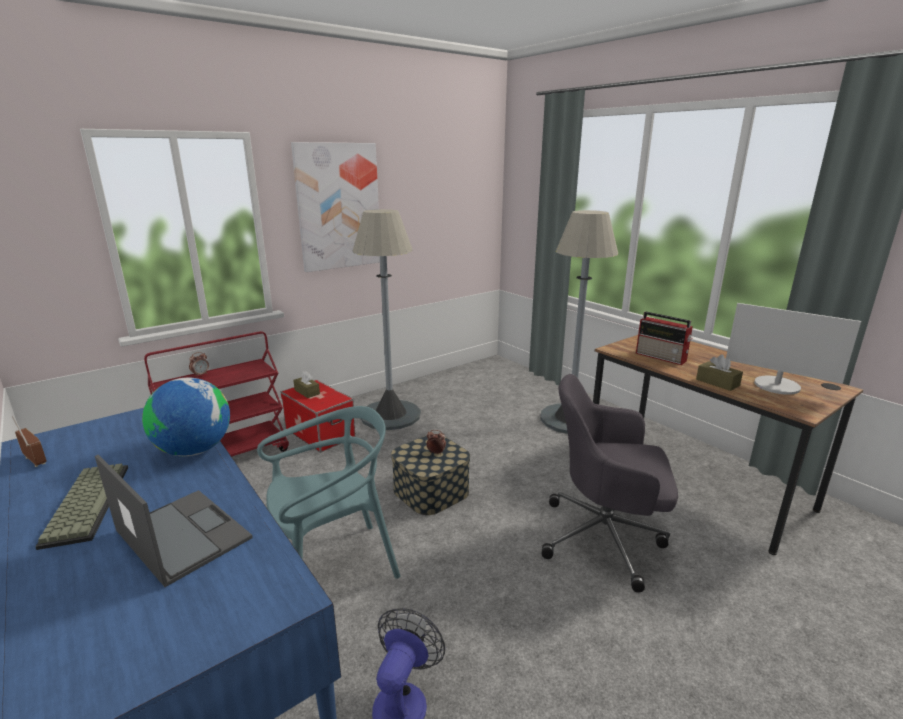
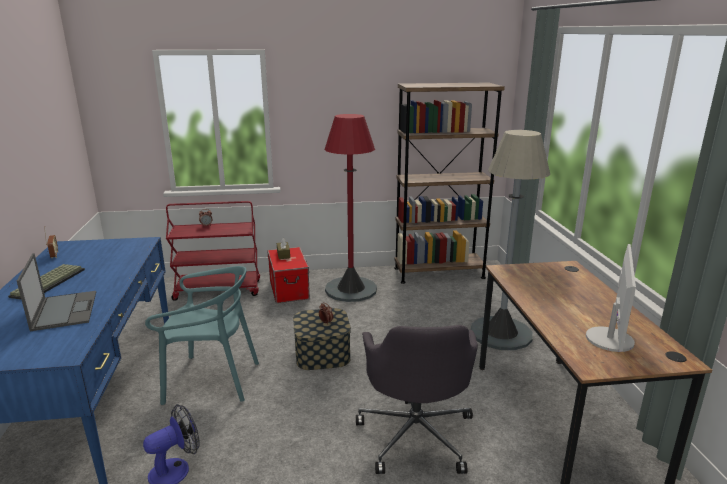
camera: 30 degrees right, 0 degrees up
(194, 450) = (122, 269): globe -> none
(338, 207) = (335, 108): picture -> none
(390, 415) = (351, 289): grey floor lamp -> red floor lamp
(459, 378) = (439, 273): none -> brown bookcase
(605, 538) = (416, 434): grey office chair -> grey office chair turned 135 degrees counterclockwise
(662, 357) = (537, 286): radio -> none
(717, 382) = (550, 321): brown tissue box -> none
(777, 386) = (610, 339): monitor -> monitor turned 135 degrees counterclockwise

